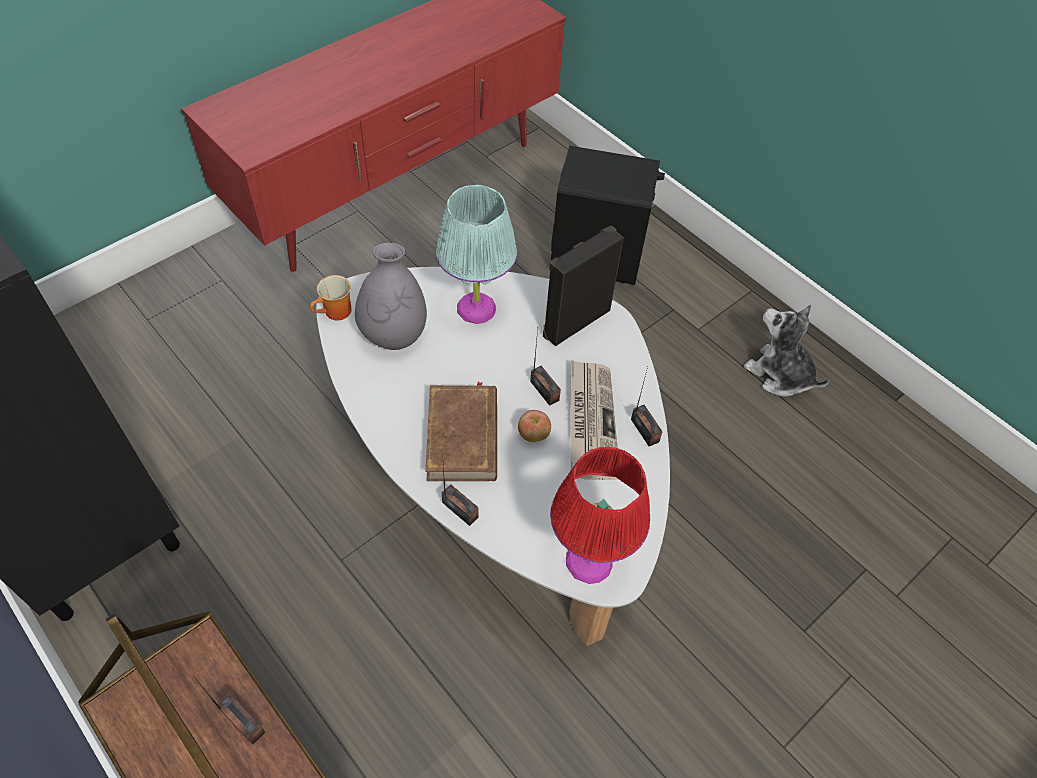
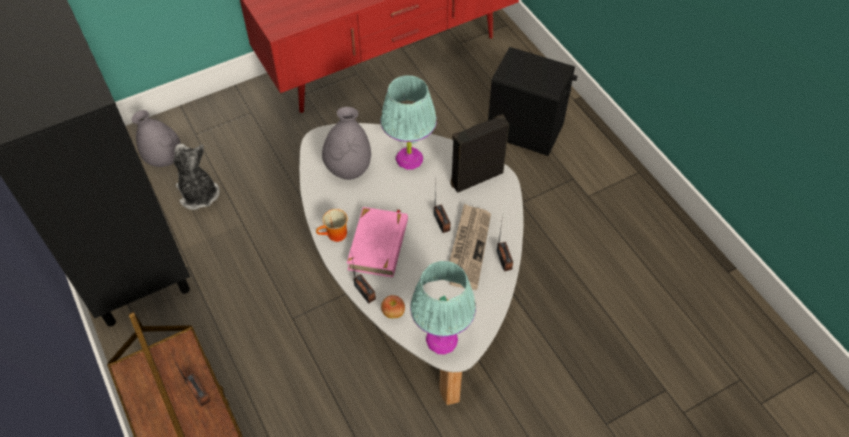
camera: 15 degrees right, 0 degrees up
(108, 362) = (164, 159): none -> grey vase
(336, 313) = (313, 149): mug -> mug (335, 236)
(463, 436) = (379, 244): brown book -> pink book
(533, 435) = (426, 251): apple -> apple (393, 313)
(590, 561) = (442, 339): red table lamp -> turquoise table lamp
(779, 374) = (641, 239): plush toy -> plush toy (198, 194)

